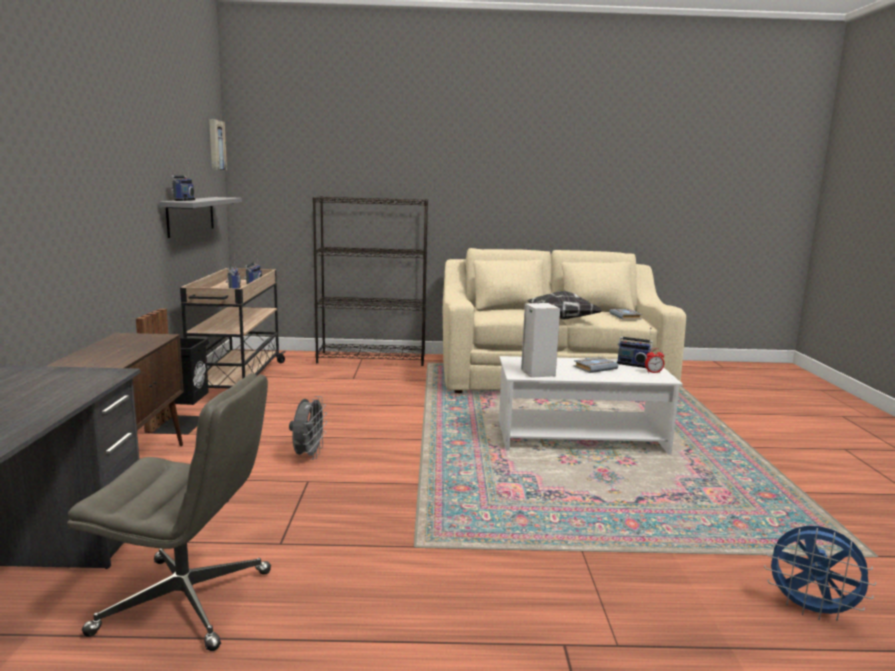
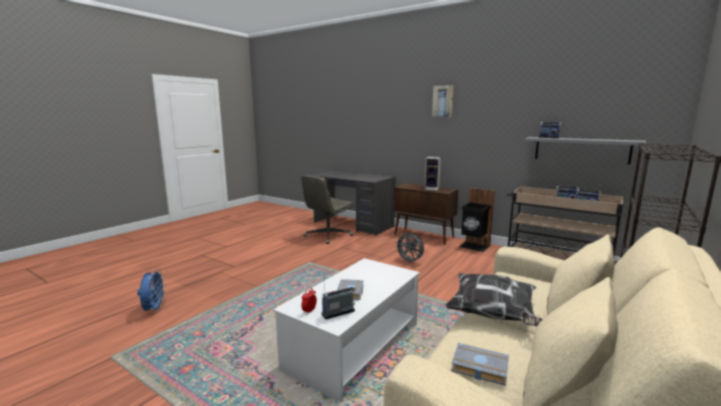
camera: 125 degrees right, 0 degrees up
(216, 145) = (665, 97): picture -> picture (443, 101)
(536, 372) = (366, 269): speaker -> speaker (432, 188)
(811, 610) = (154, 310): blue fan -> blue fan turned 105 degrees clockwise

